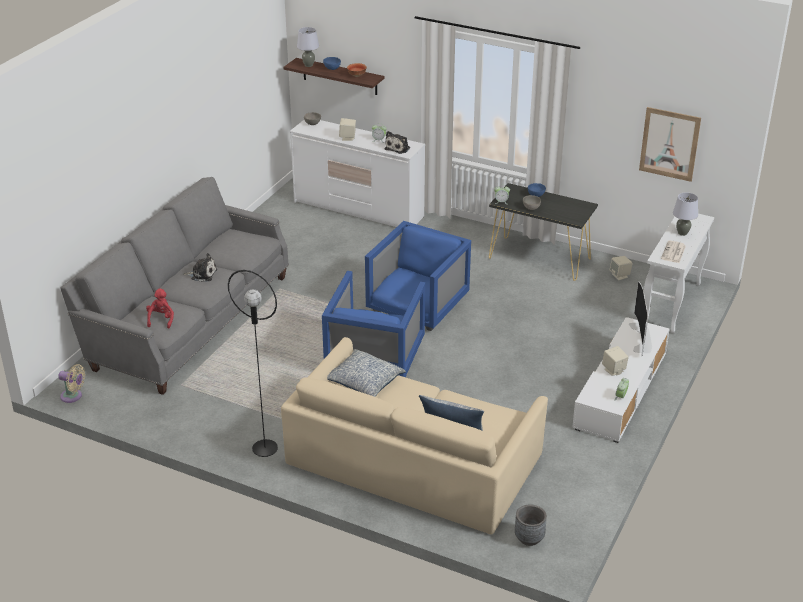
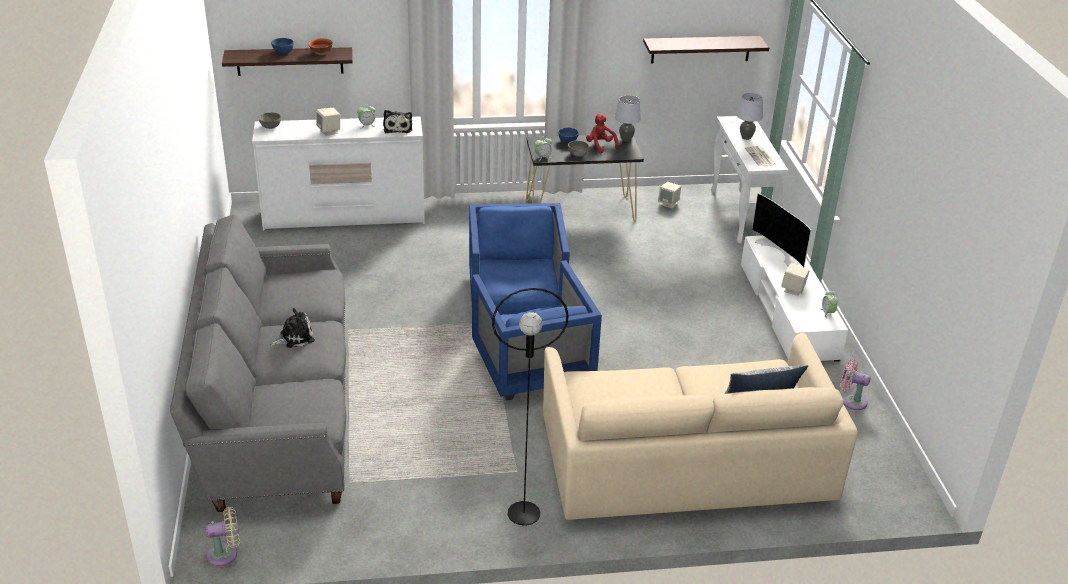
camera: 35 degrees left, 0 degrees up
(161, 319) = (304, 408): red plush toy -> red plush toy (600, 146)
(308, 65) = (250, 55): grey table lamp -> grey table lamp (626, 139)
(363, 382) = (600, 390): pillow -> none
(529, 538) = (871, 487): grey planter -> none
(590, 474) = (851, 401): none -> pink fan
(669, 144) = (700, 49): picture -> shelf

